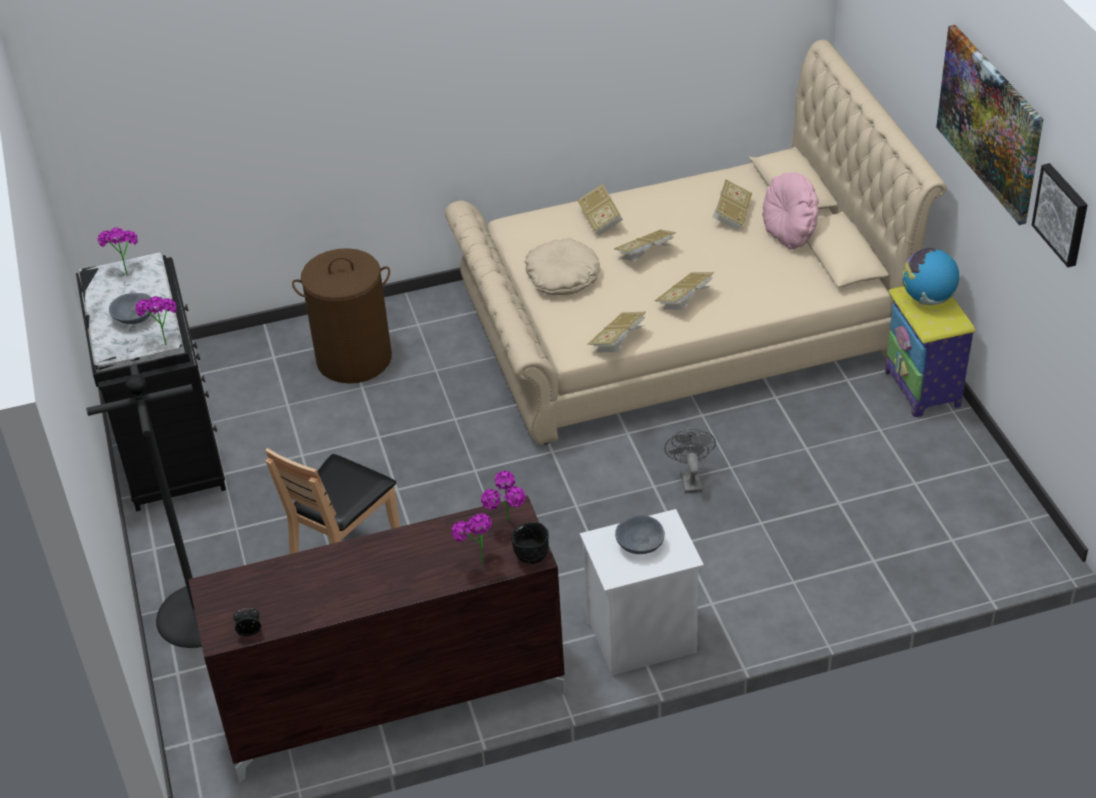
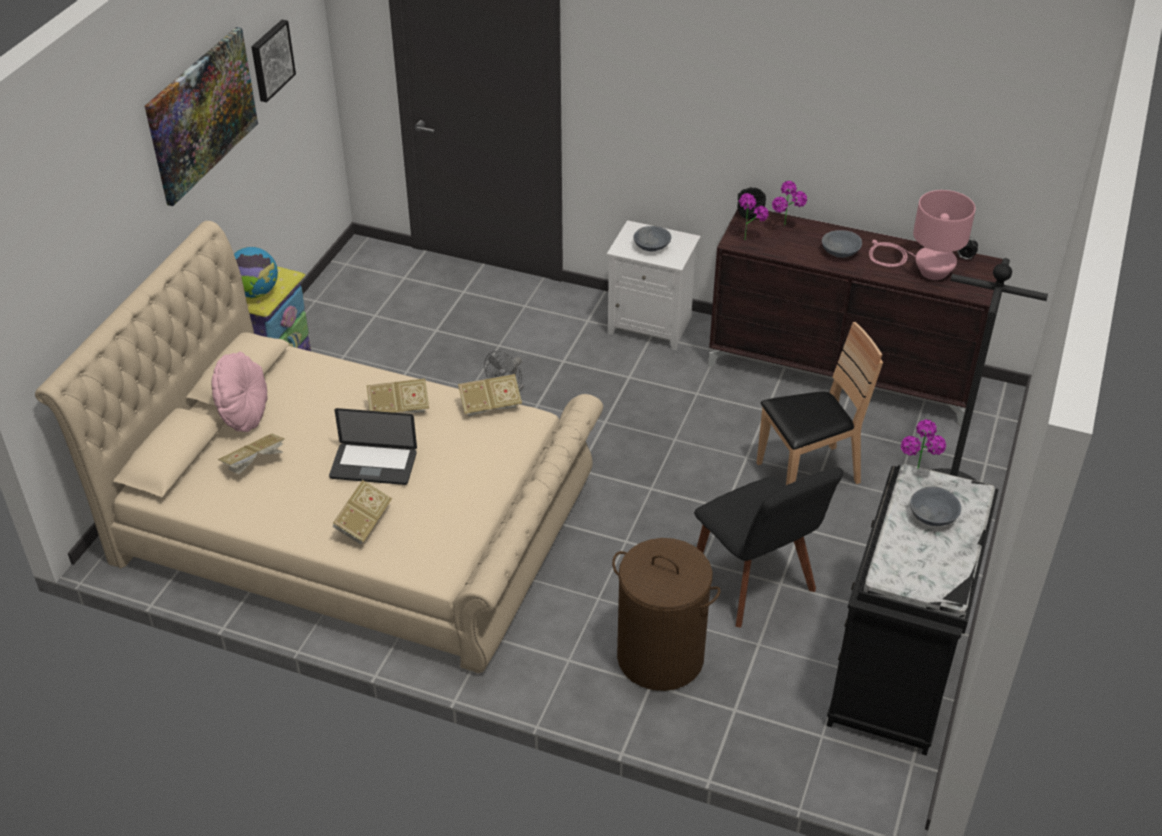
camera: 145 degrees left, 0 degrees up
(125, 271) = (915, 579): potted plant -> none
(300, 589) = (915, 265): none -> pink table lamp
(321, 443) = (756, 584): none -> black chair
(393, 561) = (840, 252): none -> grey bowl
(563, 277) = (460, 488): beige pillow -> none
(645, 255) = (373, 465): book -> laptop

